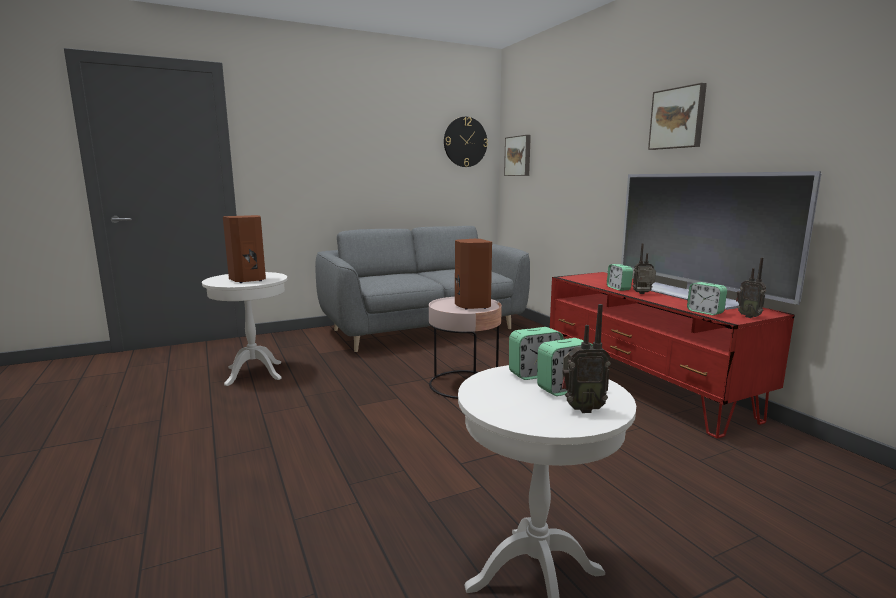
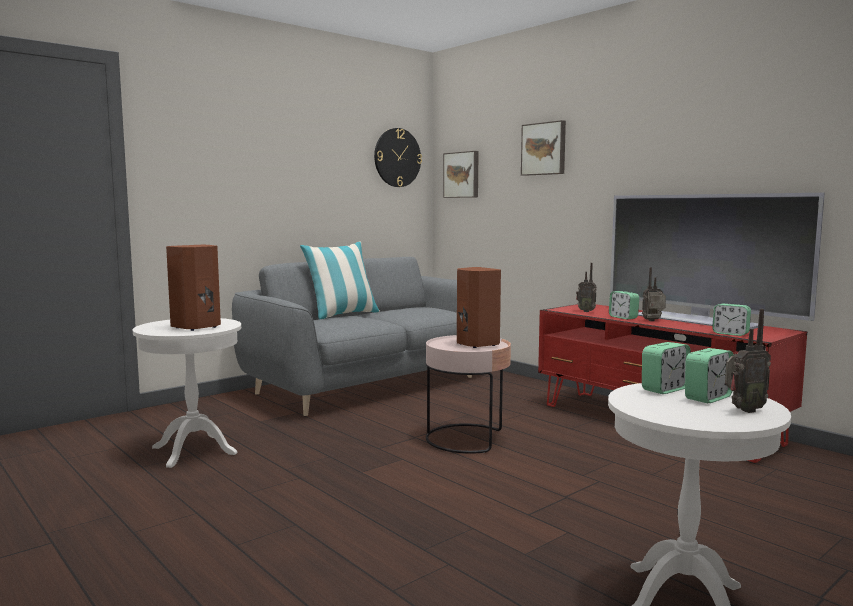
camera: 15 degrees left, 5 degrees down
(403, 272) = (342, 315): none -> pillow
(678, 118) = (666, 138): picture -> picture (544, 149)
(748, 316) = (772, 335): radio -> radio (586, 311)

